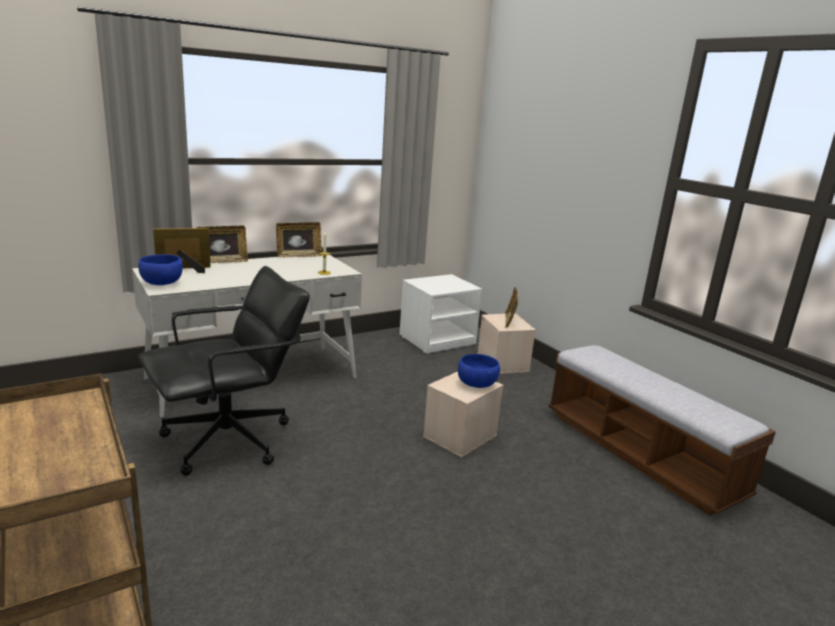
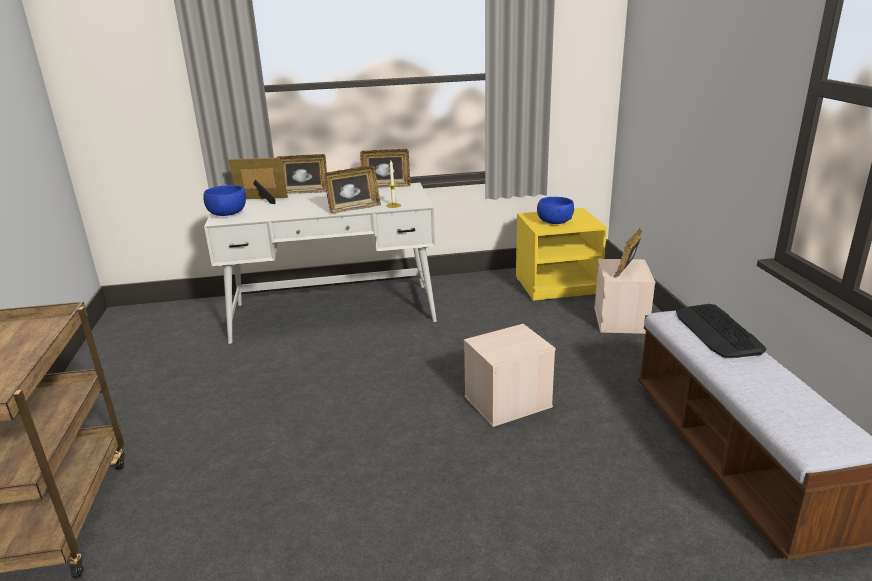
camera: 25 degrees right, 5 degrees up
(229, 440) = (271, 375): black office chair -> none
(289, 276) = (354, 208): none -> picture frame
(437, 339) = (557, 285): white nightstand -> yellow nightstand
(476, 384) = (522, 344): blue bowl -> blue bowl (554, 222)
(616, 360) = (717, 332): none -> keyboard

